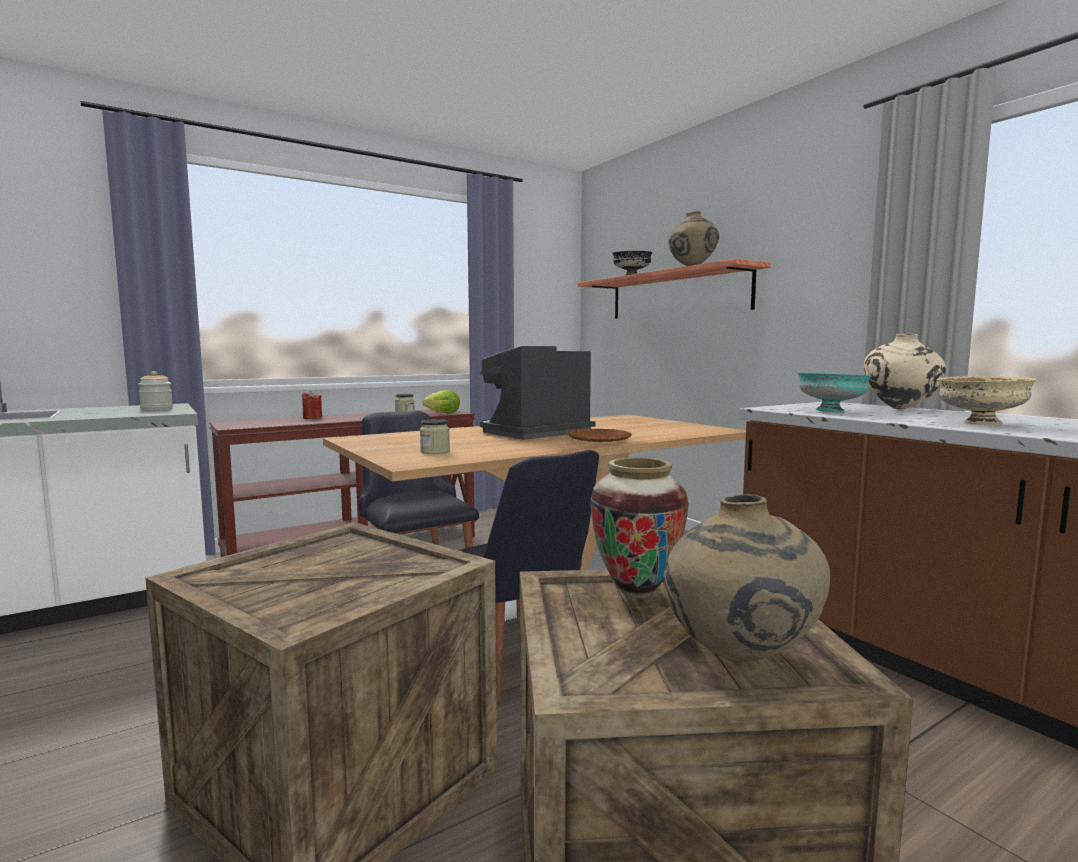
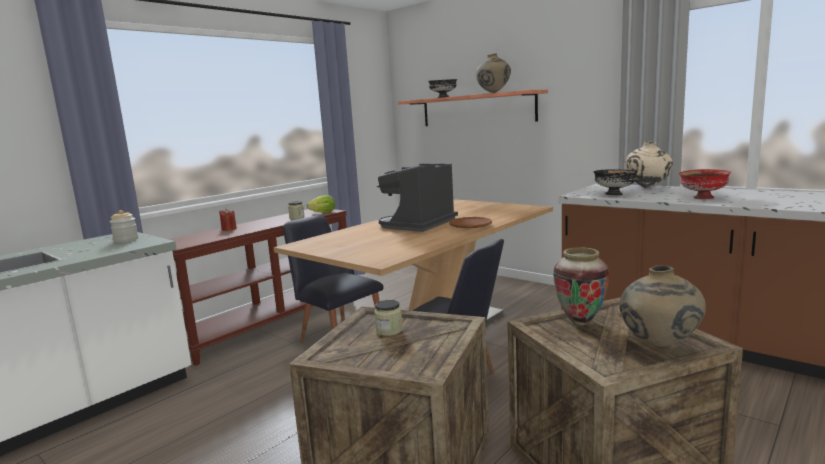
camera: 15 degrees left, 5 degrees up
(435, 451) = (380, 249): jar -> jar (389, 330)
(830, 411) = (614, 194): turquoise bowl -> black bowl
(981, 424) = (703, 198): beige bowl -> red bowl

